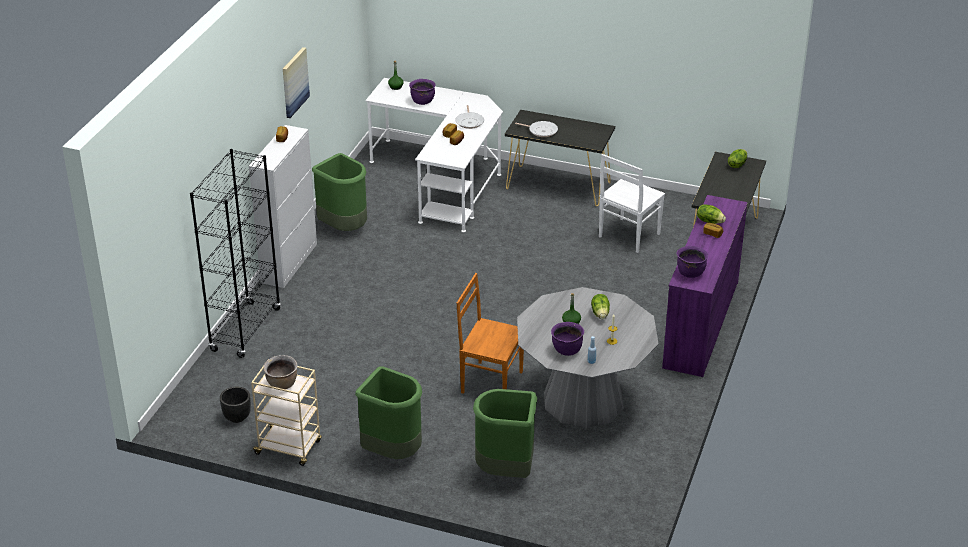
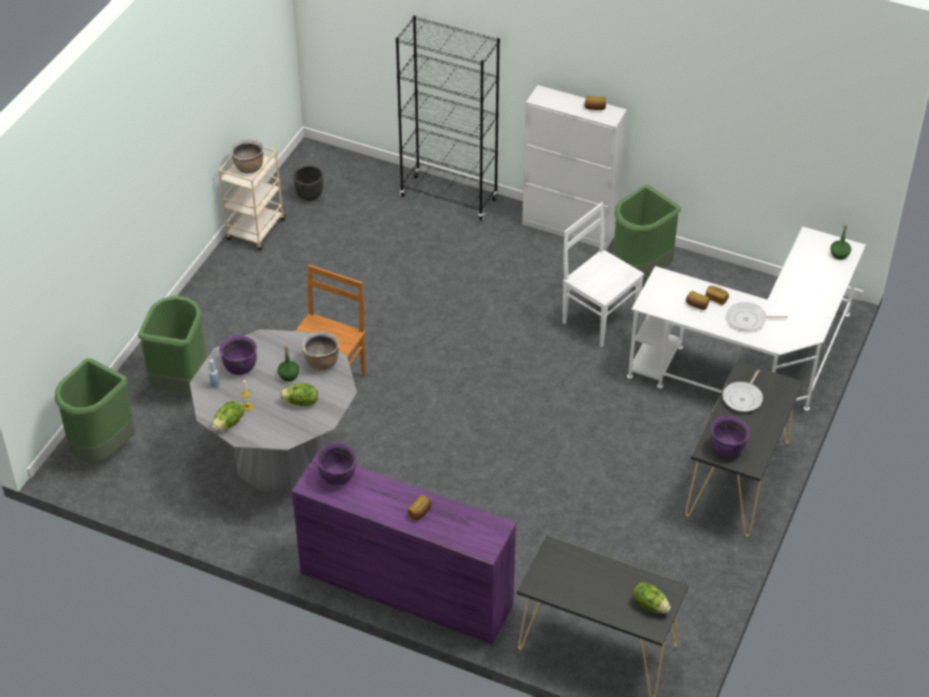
camera: 95 degrees right, 10 degrees up
(294, 82) = (670, 90): picture -> none
(392, 452) = (232, 301): green trash can -> green trash can (102, 449)
(422, 101) = (802, 278): purple cooking pot -> purple cooking pot (727, 448)
(553, 307) = (321, 362): none -> brown cooking pot
(628, 236) = (611, 540): white chair -> white chair (598, 318)
(709, 221) = (450, 514): lettuce -> lettuce (229, 423)

